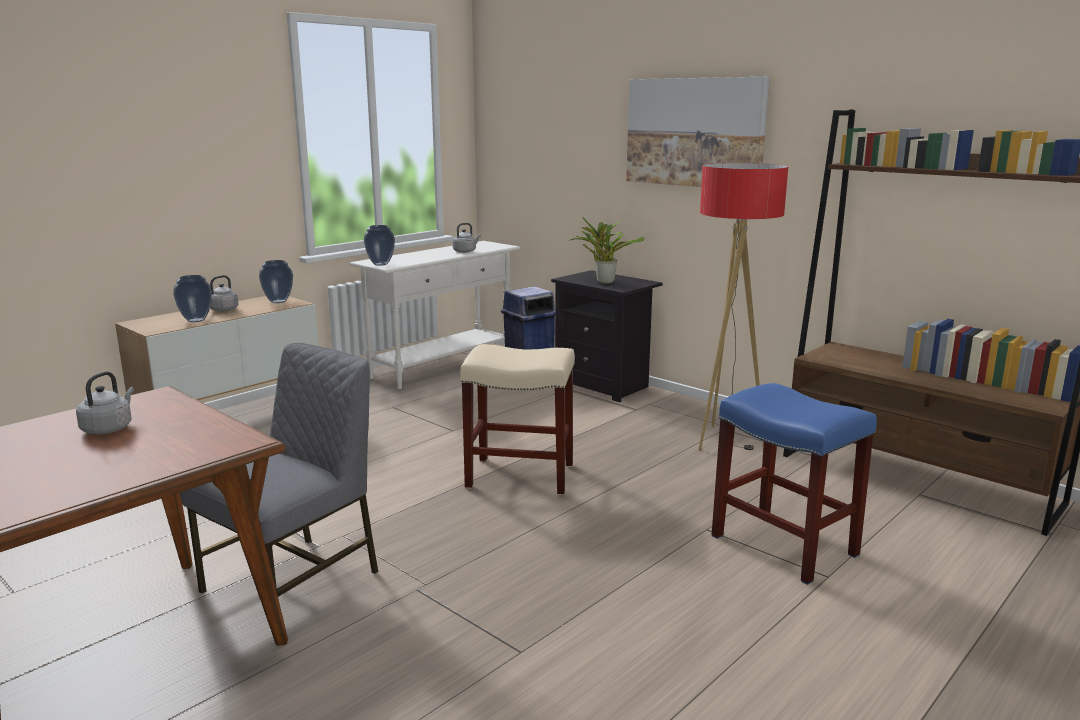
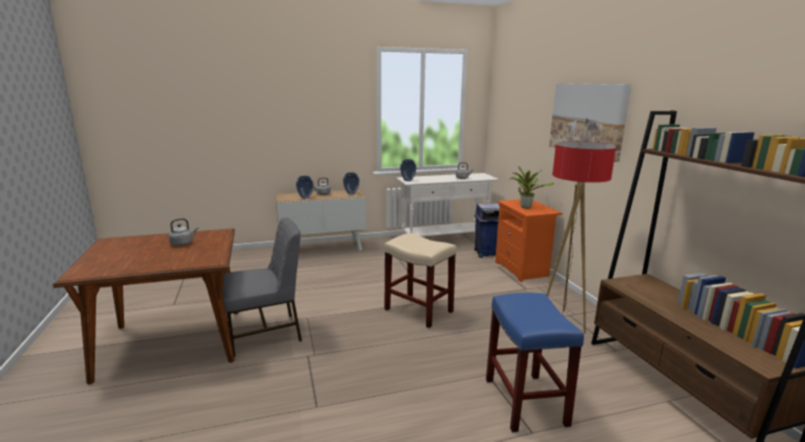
camera: 30 degrees right, 0 degrees up
(604, 385) = (522, 269): black nightstand -> orange nightstand

